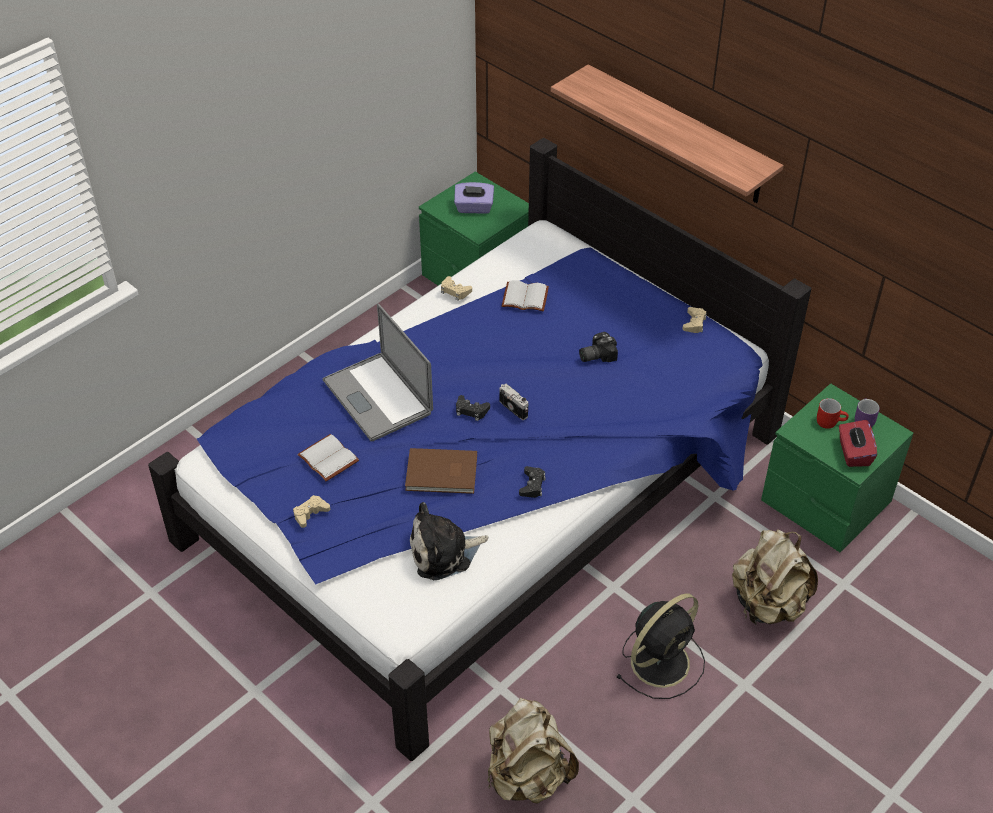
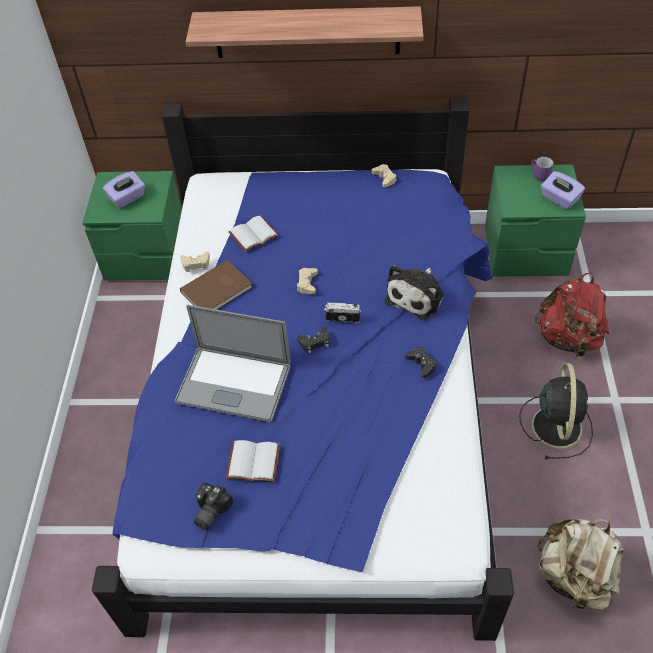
camera: 40 degrees left, 5 degrees up
(310, 514) = (292, 518): beige game controller -> beige game controller (307, 283)
(442, 474) = (353, 405): brown book -> brown book (218, 290)
(444, 552) = (419, 464): plush toy -> plush toy (417, 296)
(596, 355) = (351, 241): camera -> camera (209, 511)
(767, 604) = (568, 338): beige backpack -> red backpack
(830, 421) = (523, 189): red mug -> none
(853, 453) = (559, 199): red tissue box -> purple tissue box

